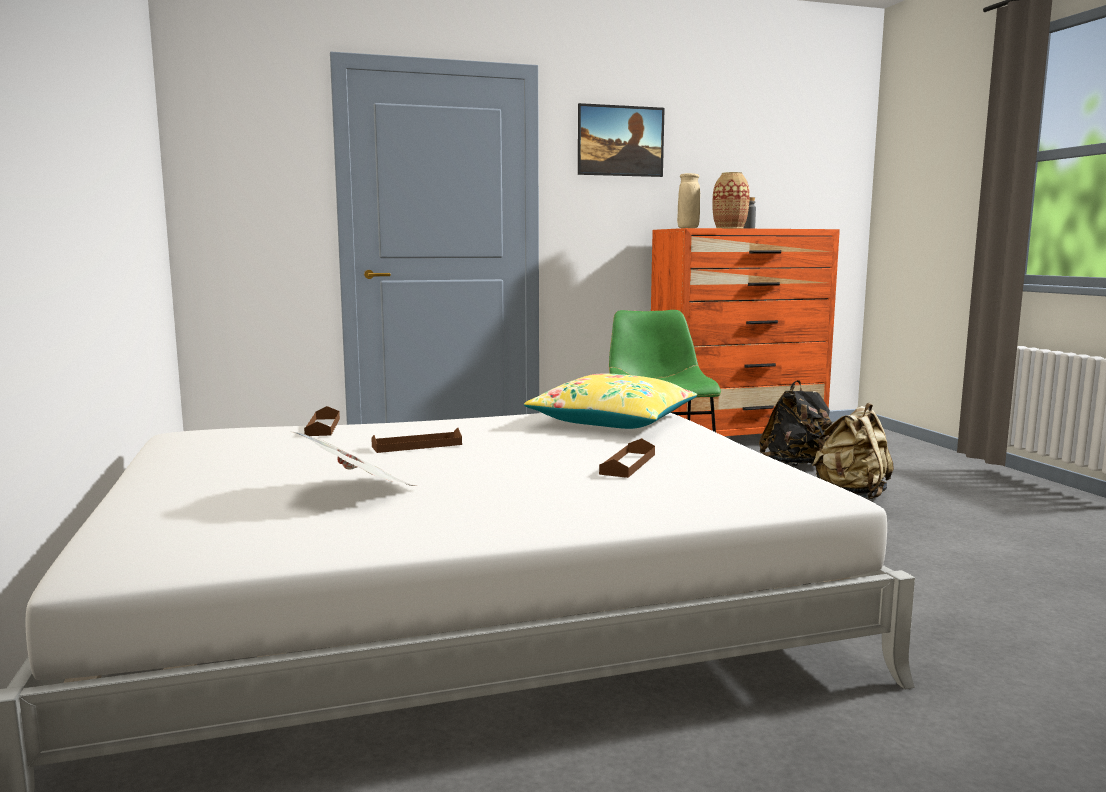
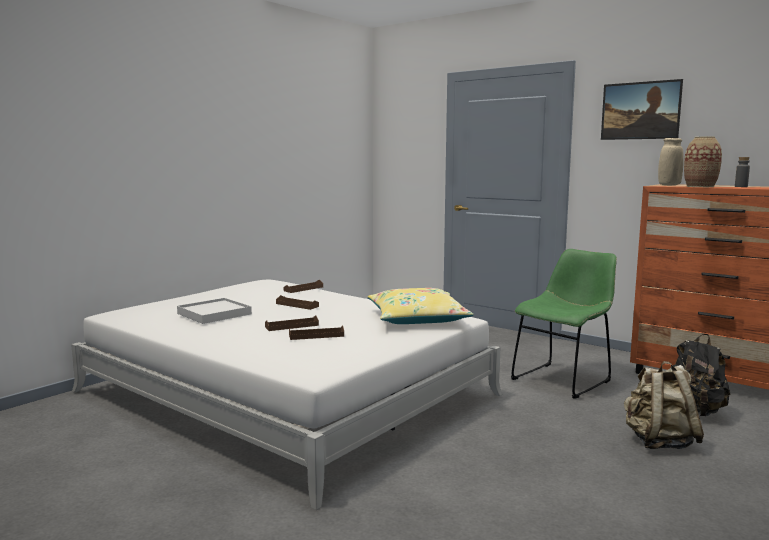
camera: 55 degrees right, 0 degrees up
(356, 490) = (214, 314): newspaper -> white tray
(552, 465) = (292, 326): none -> brown tray

